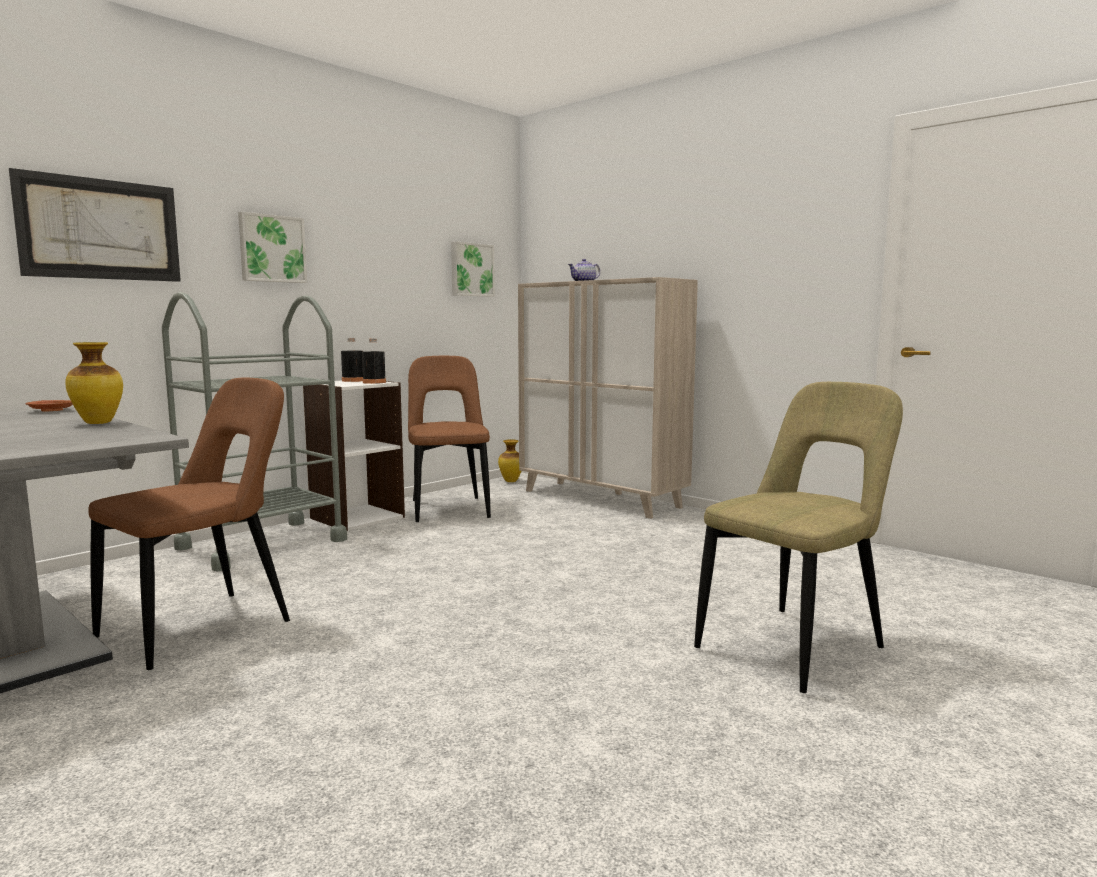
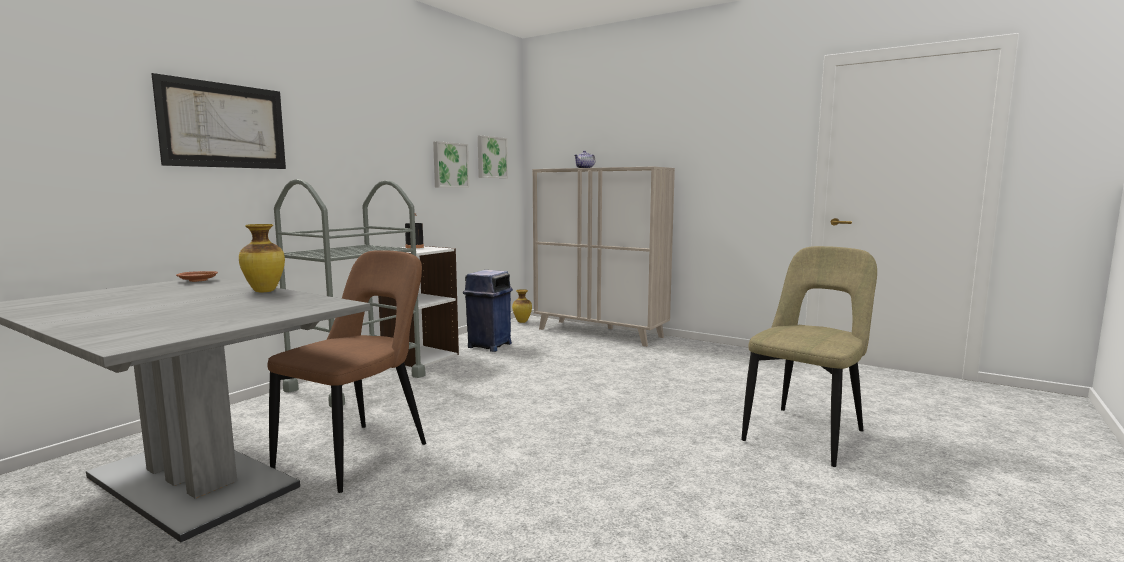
camera: 10 degrees left, 0 degrees up
(271, 249) = (352, 141): picture -> picture (449, 165)
(374, 382) = (435, 248): black bottle -> none
(449, 508) = (489, 346): brown chair -> blue trash can

